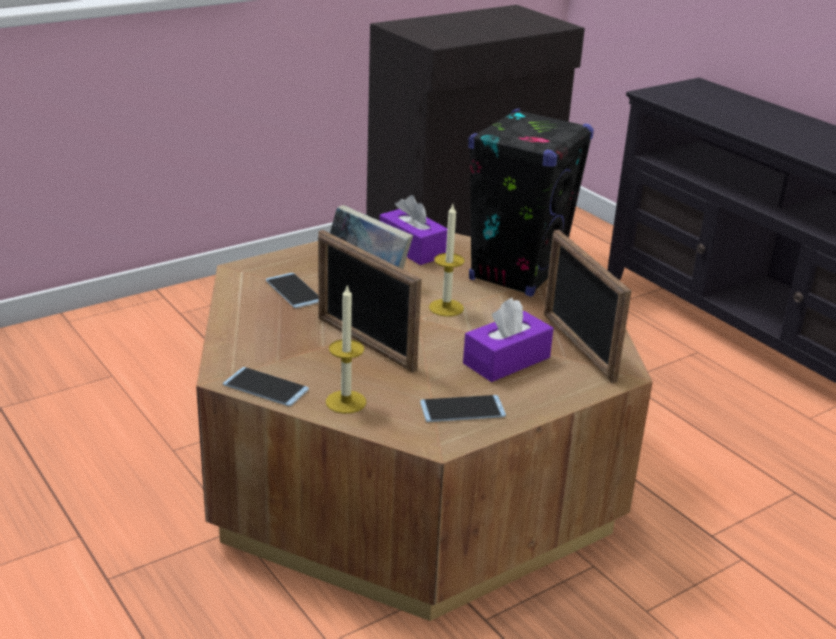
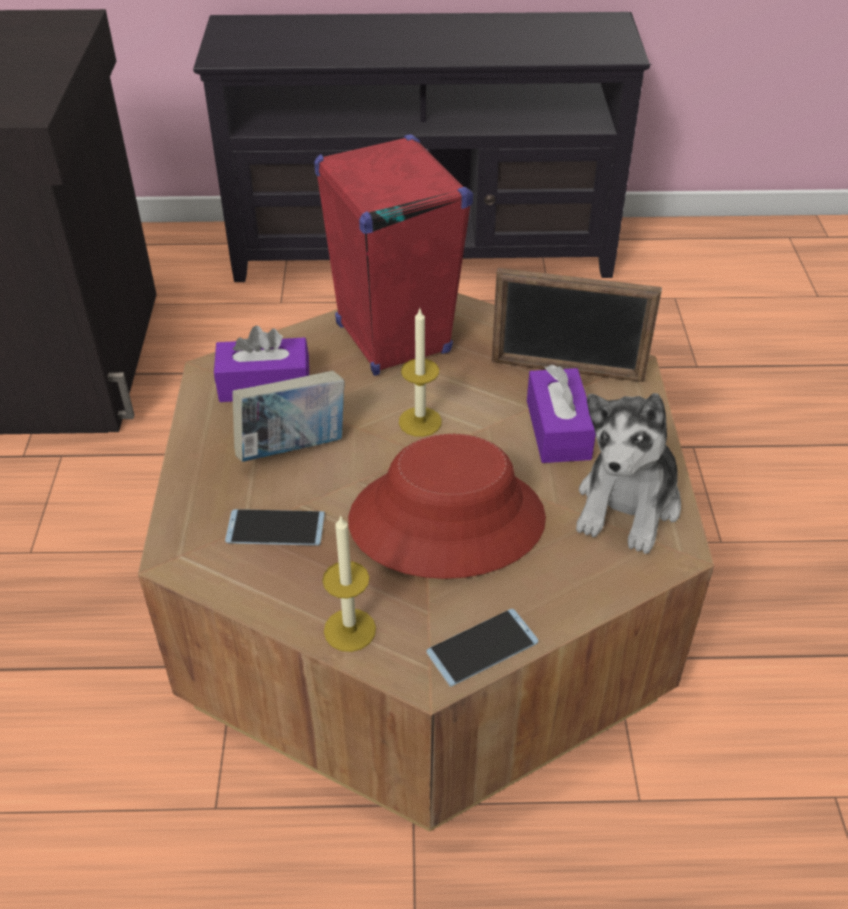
camera: 55 degrees left, 15 degrees up
(346, 402) = (558, 589): candle -> candle (350, 630)
(365, 344) = (447, 520): picture frame -> red hat
(462, 409) = (628, 505): phone -> plush toy
(517, 274) = (392, 338): black speaker -> red speaker

